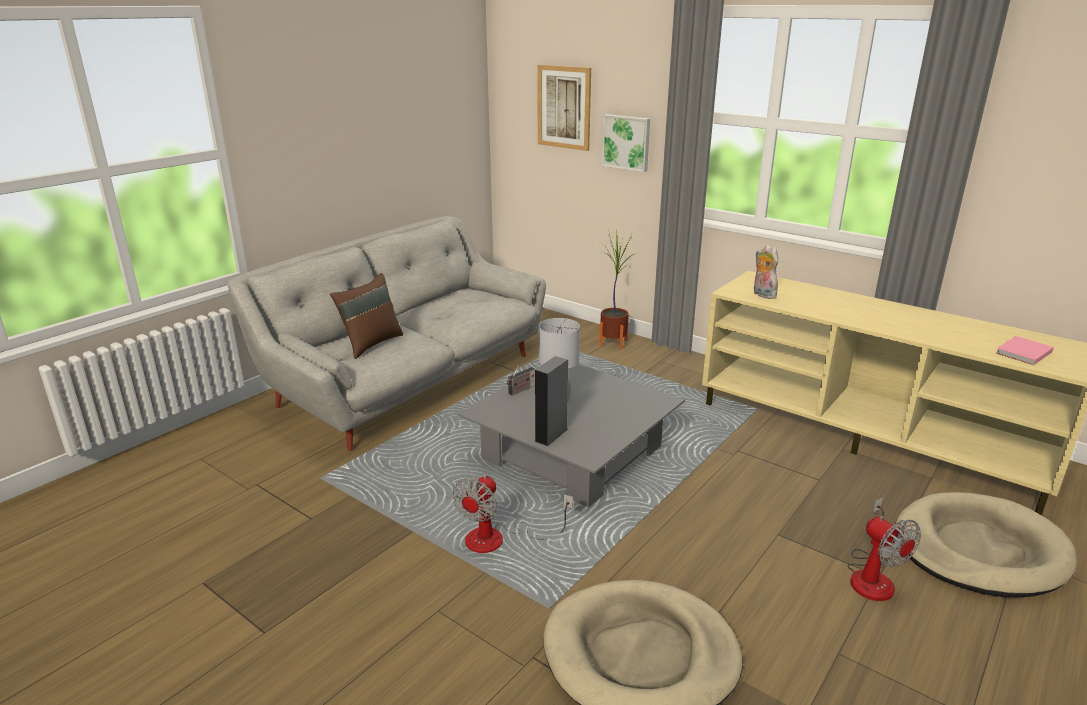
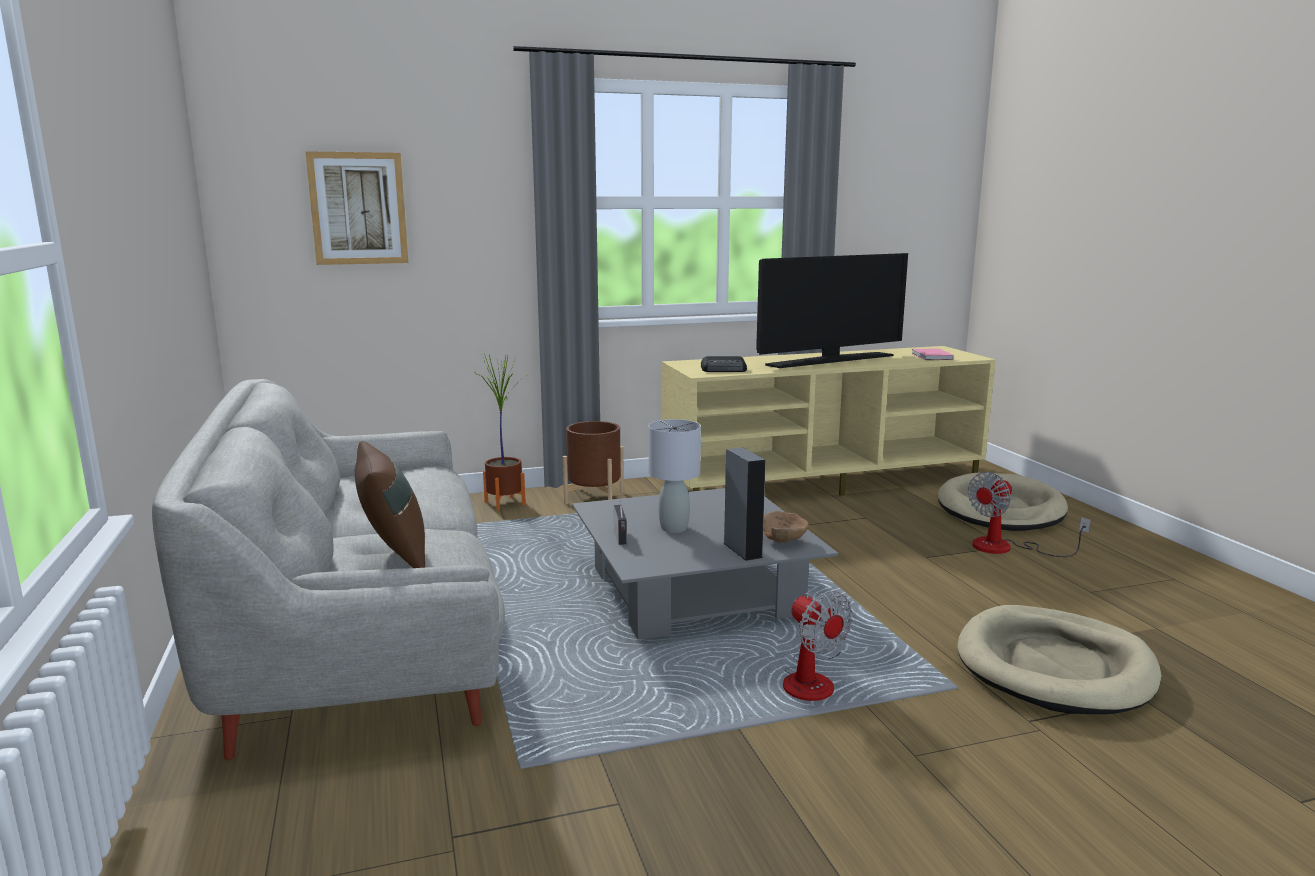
camera: 55 degrees left, 10 degrees down
(586, 445) = (784, 542): none -> brown bowl
(626, 142) = (467, 244): picture -> none
(669, 364) = (594, 498): none -> brown planter
(762, 294) = (724, 370): plush toy -> radio
(872, 576) = (1006, 548): fan -> fan turned 135 degrees clockwise
(888, 318) = (830, 361): none -> television

